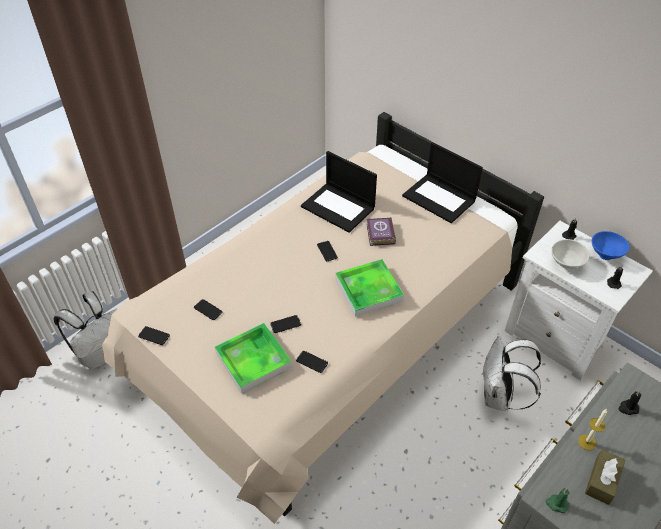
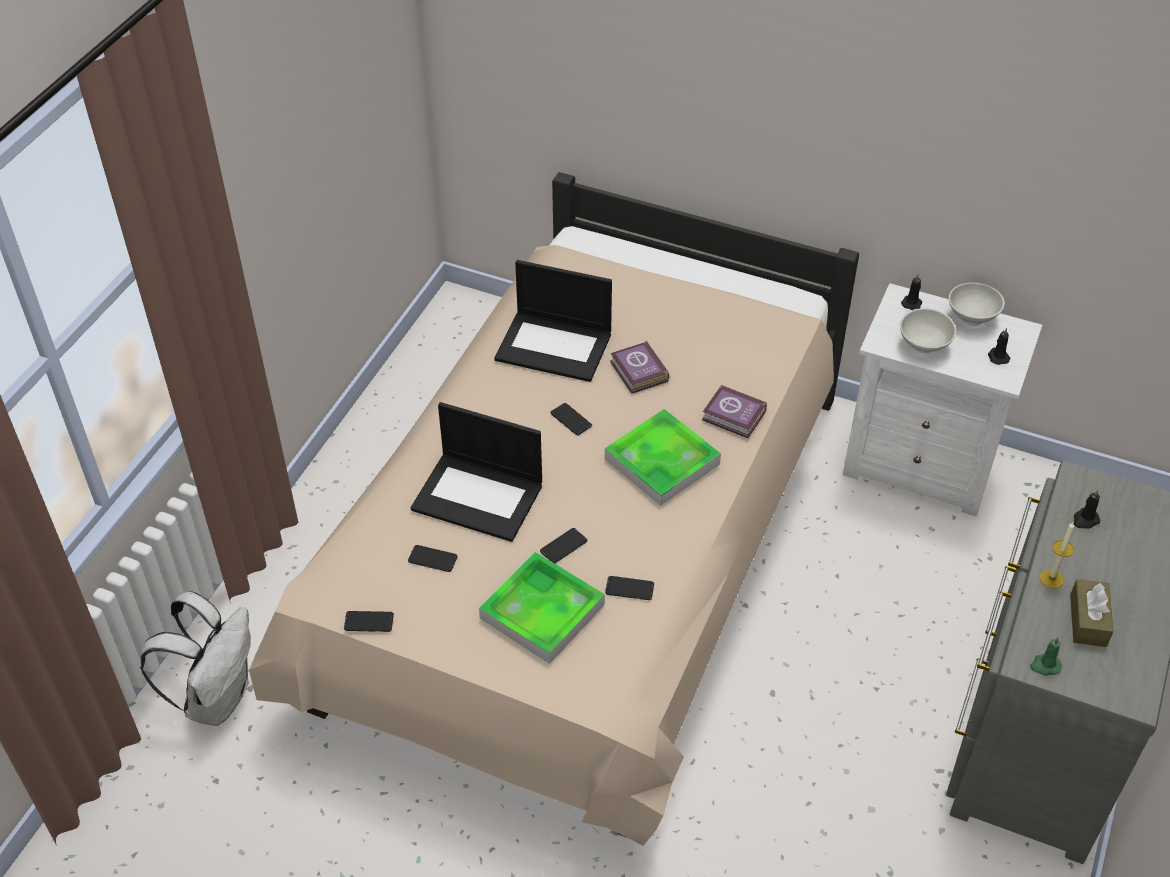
camera: 20 degrees left, 0 degrees up
(425, 275) = (734, 417): none -> book
(440, 198) = (702, 293): laptop -> laptop (479, 497)
(499, 396) = (873, 574): white backpack -> none
(604, 255) = (970, 319): blue bowl -> white bowl

